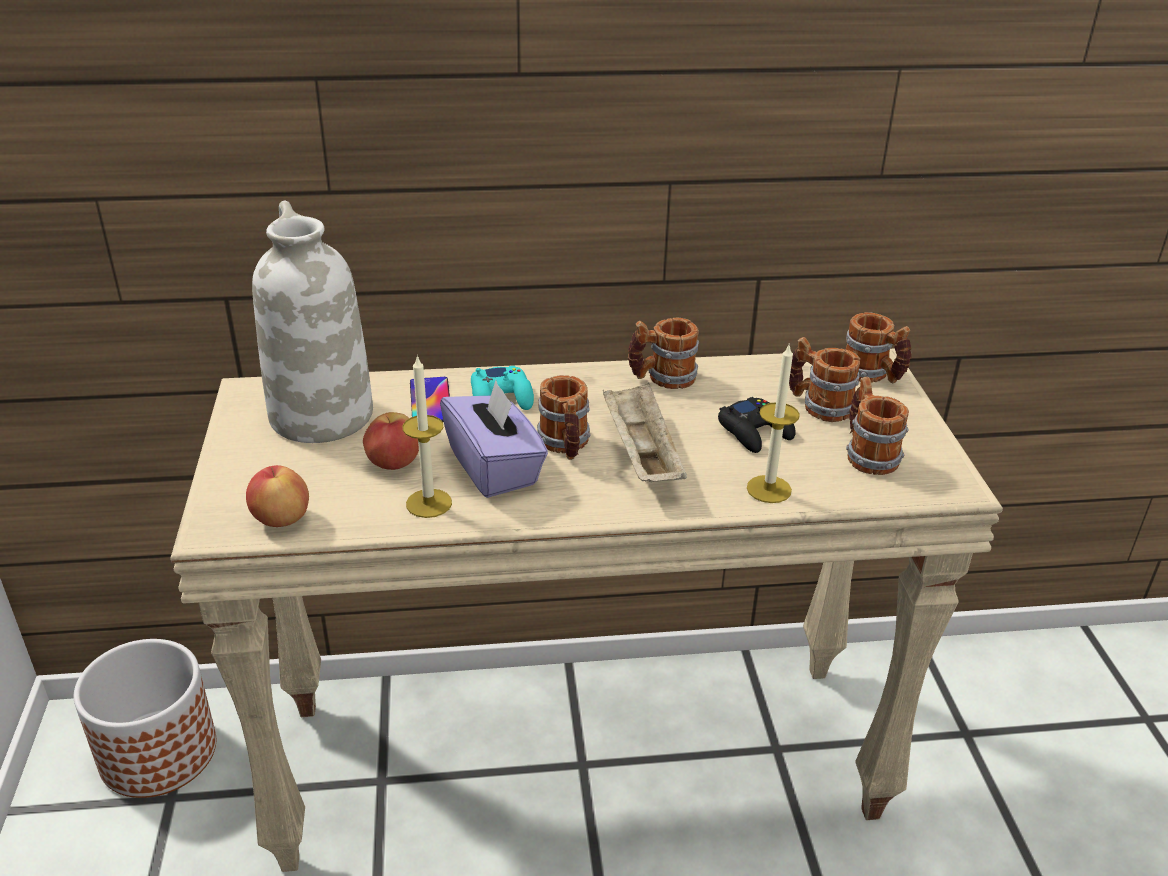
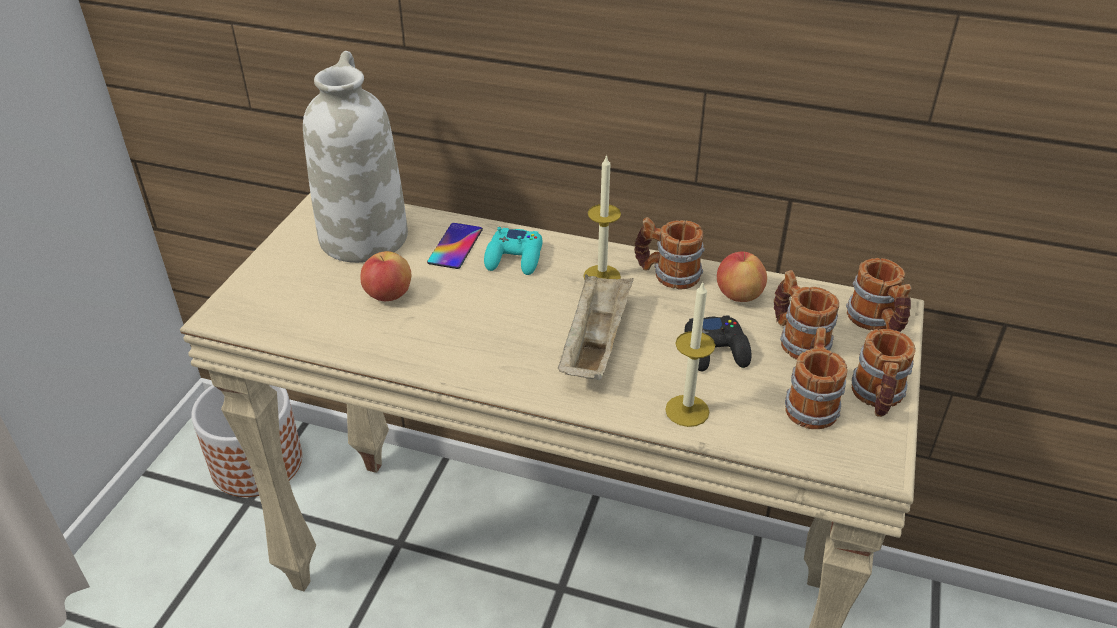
camera: 25 degrees right, 5 degrees up
(281, 519) = (273, 320): apple -> apple (738, 295)
(429, 503) = (390, 338): candle -> candle (602, 276)
(495, 468) = (464, 321): purple tissue box -> none
(565, 446) = (536, 317): mug -> mug (877, 399)

